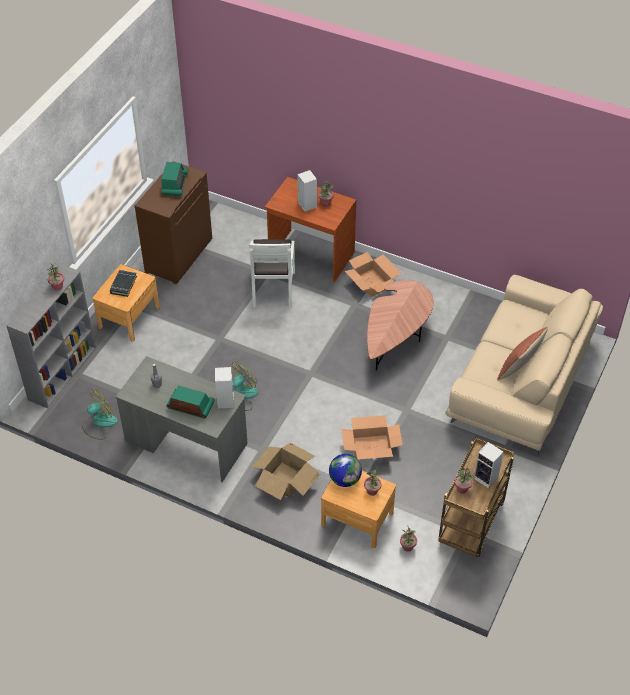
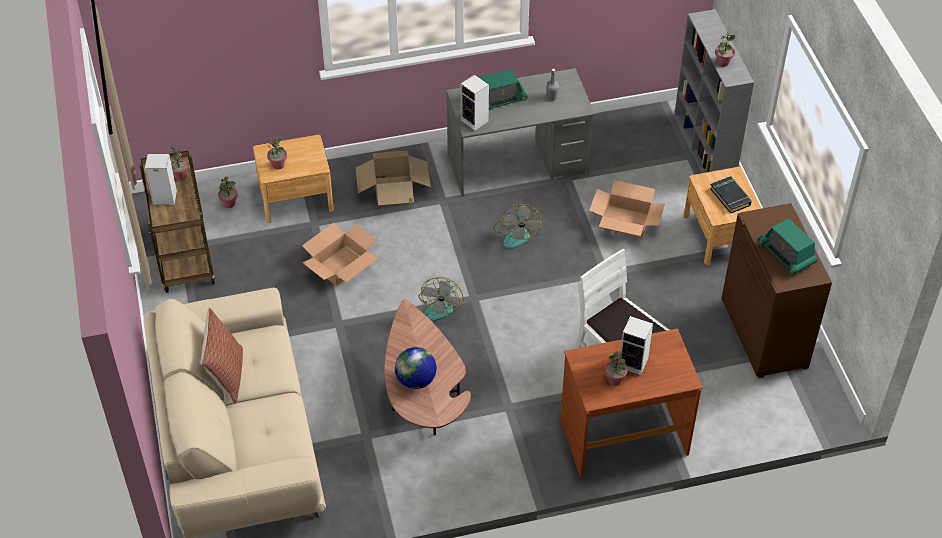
camera: 140 degrees right, 0 degrees up
(99, 423) = (613, 132): fan -> fan (440, 306)
(345, 479) = (312, 160): globe -> globe (416, 380)
(372, 282) = (517, 449): cardboard box -> cardboard box (625, 221)

